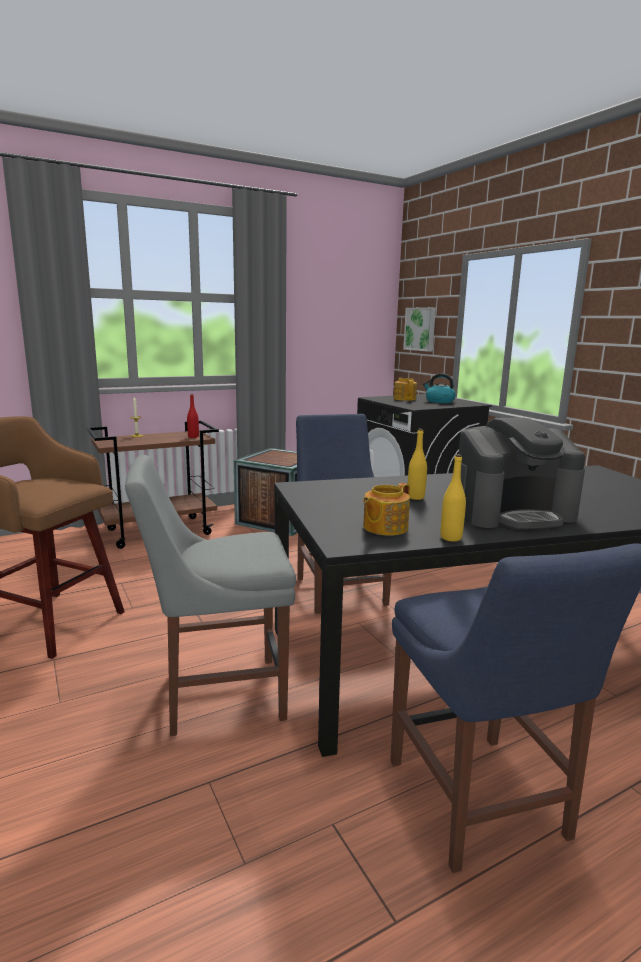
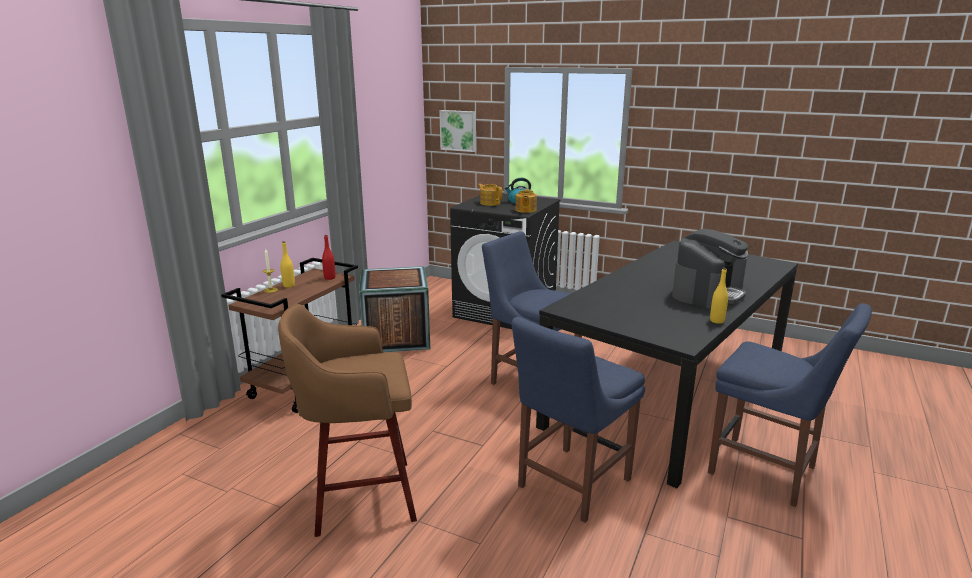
camera: 35 degrees left, 5 degrees up
(217, 694) = (570, 485): grey chair -> blue chair
(384, 527) = (676, 325): teapot -> teapot (525, 210)
(415, 497) = (642, 296): yellow bottle -> yellow bottle (289, 285)

